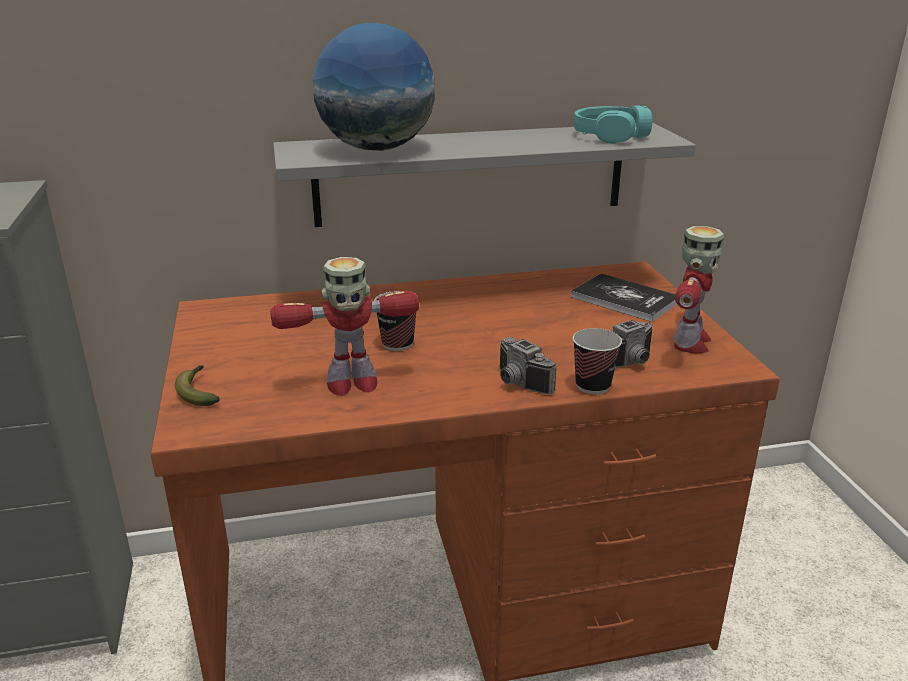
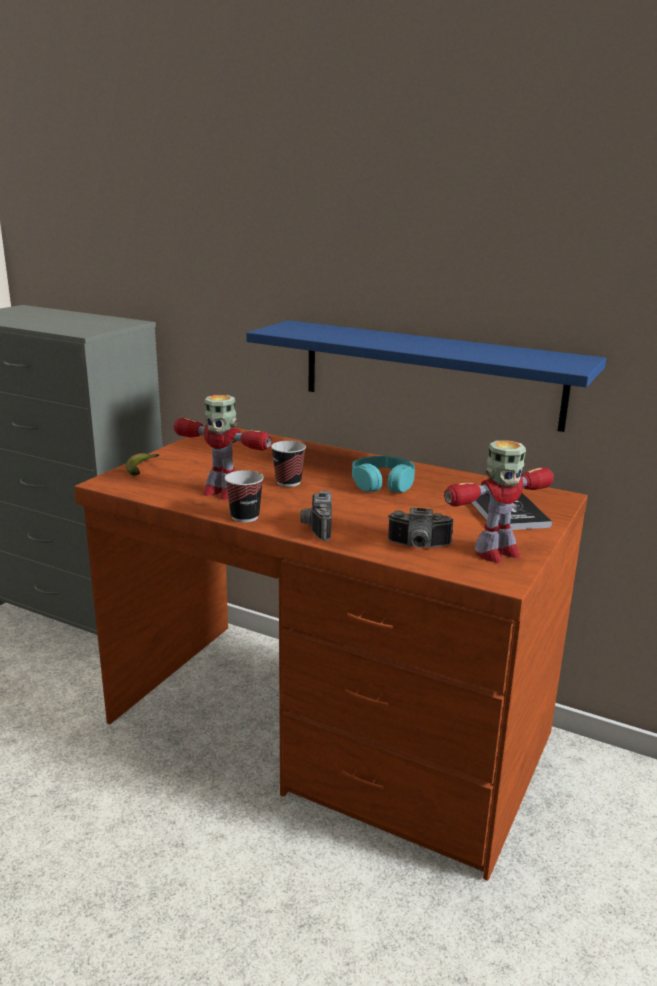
camera: 40 degrees right, 5 degrees down
(377, 149) = (334, 334): globe -> none
(471, 174) = (430, 373): grey shelf -> blue shelf
(593, 386) = (362, 547): cup -> cup (245, 517)
(610, 135) = (531, 357): turquoise headphones -> turquoise headphones (383, 484)

